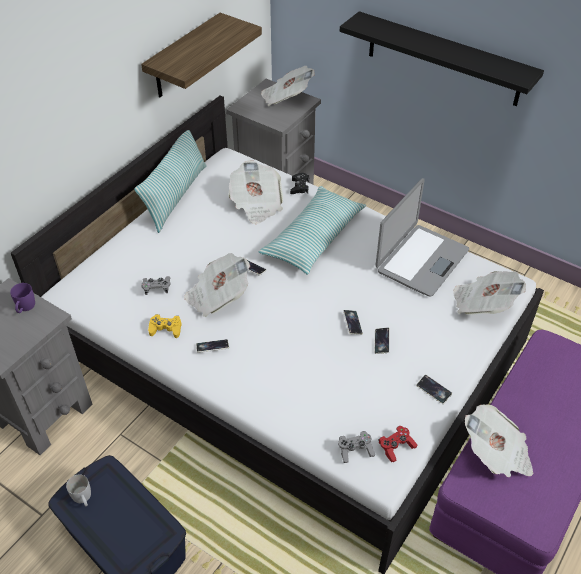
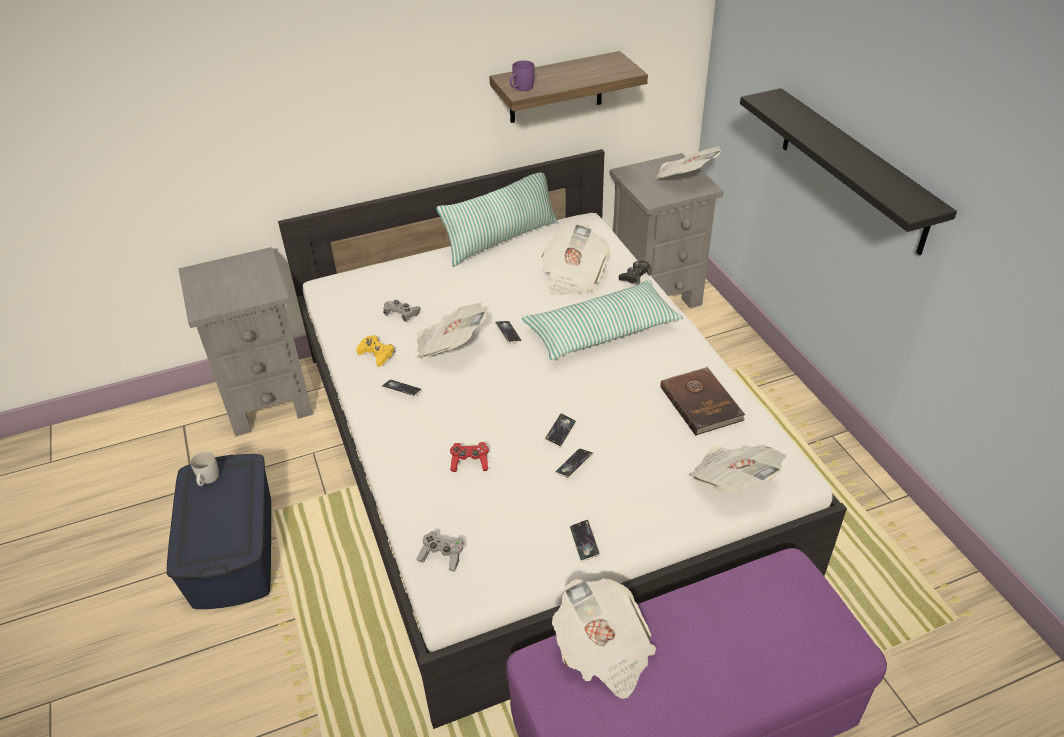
camera: 35 degrees right, 5 degrees down
(25, 308) = (259, 276): purple mug -> purple mug (521, 89)
(396, 447) = (487, 576): red game controller -> red game controller (470, 462)
(421, 260) = (701, 402): laptop -> brown book

